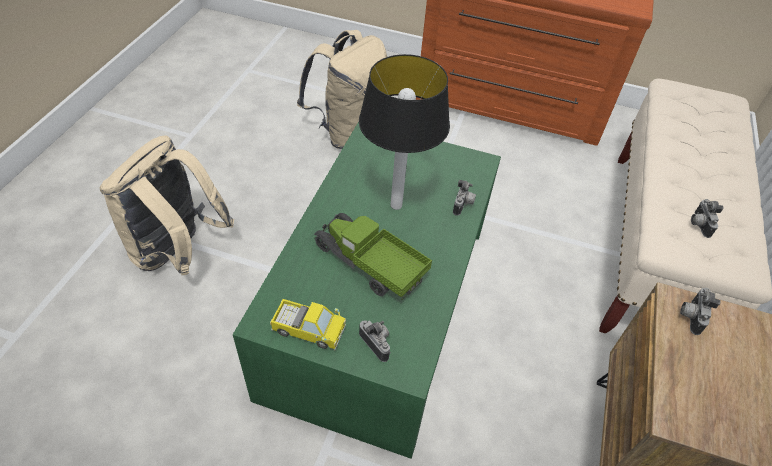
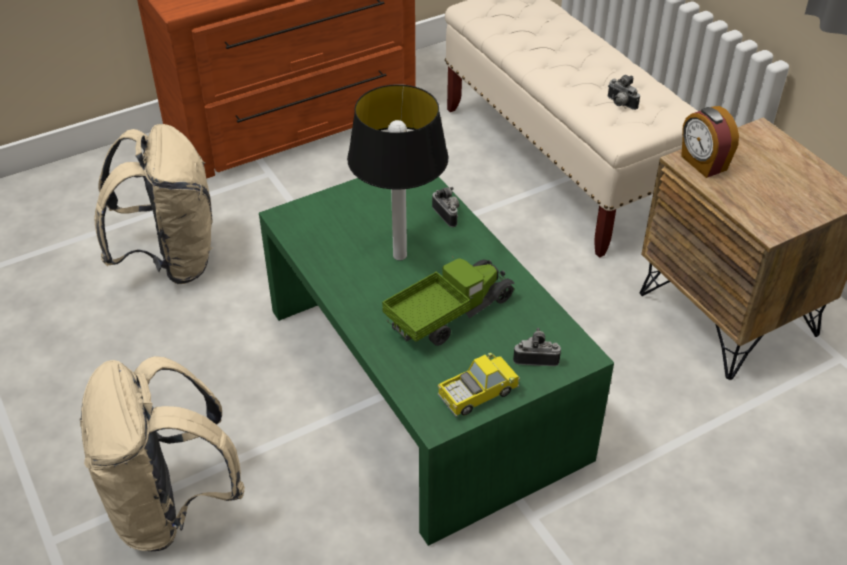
camera: 45 degrees left, 5 degrees down
(369, 265) = (449, 314): toy truck -> toy truck turned 150 degrees clockwise
(690, 316) = (703, 163): camera -> alarm clock

